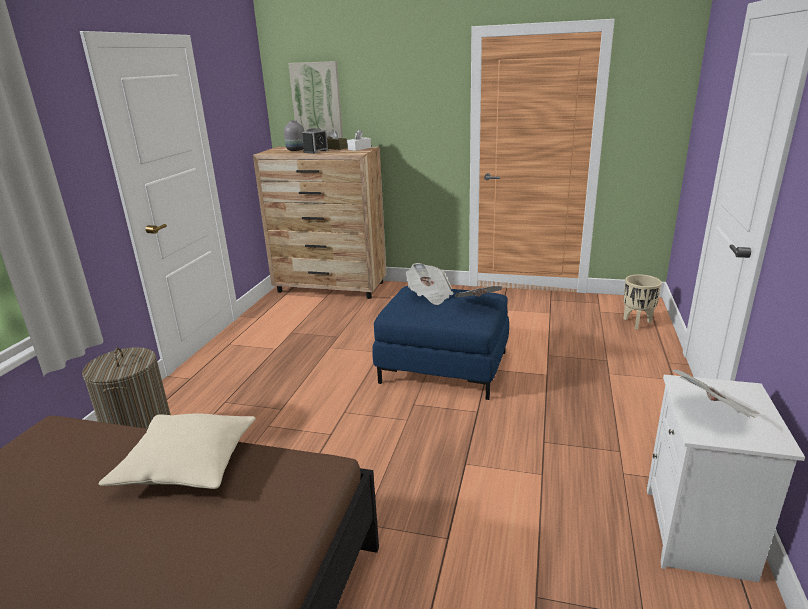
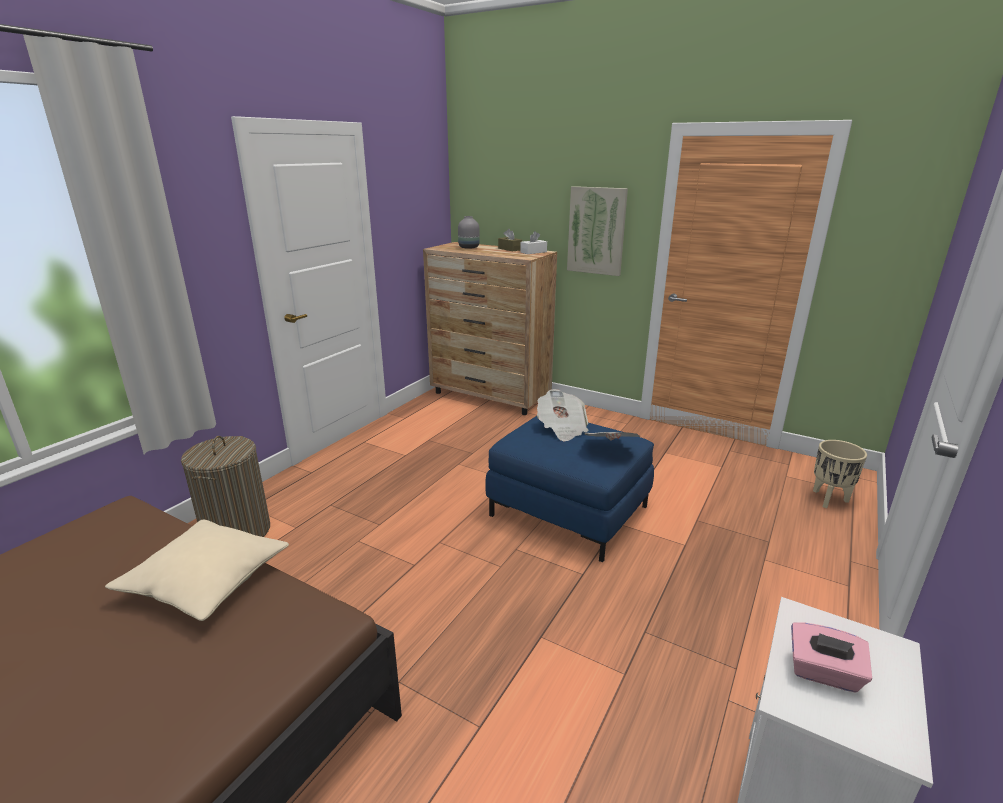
camera: 15 degrees right, 0 degrees up
(316, 151) = (487, 251): alarm clock -> none
(317, 100) = (498, 196): picture -> picture (596, 231)
(713, 413) = (823, 673): newspaper -> pink tissue box

